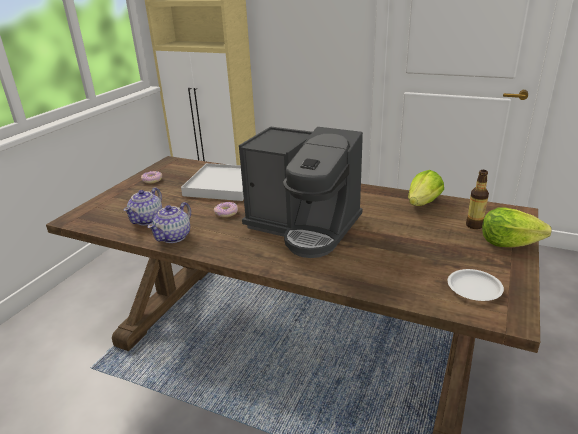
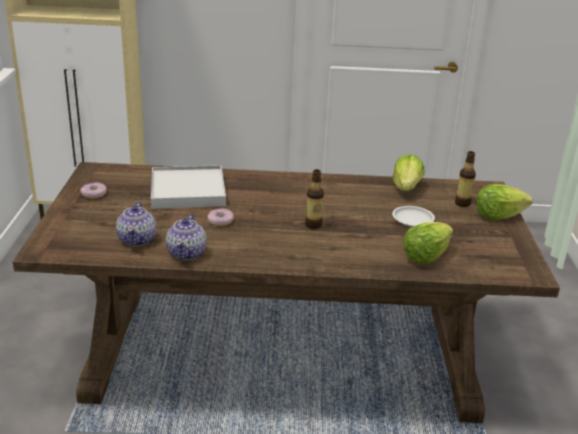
camera: 25 degrees left, 0 degrees up
(304, 227) = (313, 225): coffee machine -> bottle
(393, 275) = (425, 256): none -> lettuce
(474, 288) = (494, 256): white plate -> white plate (413, 219)

